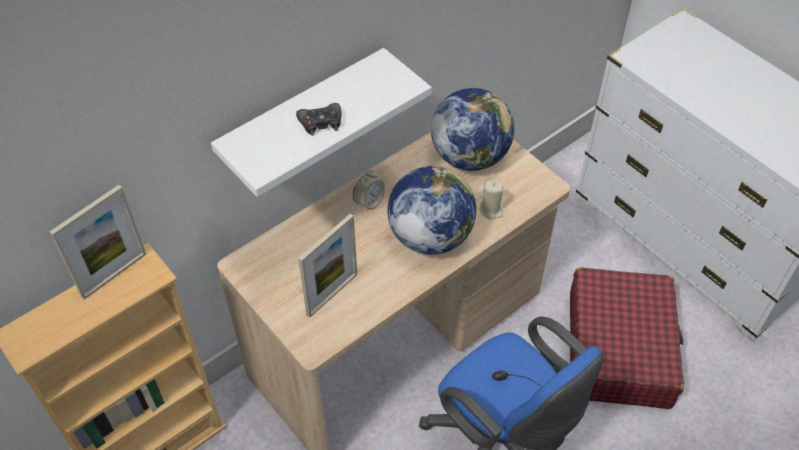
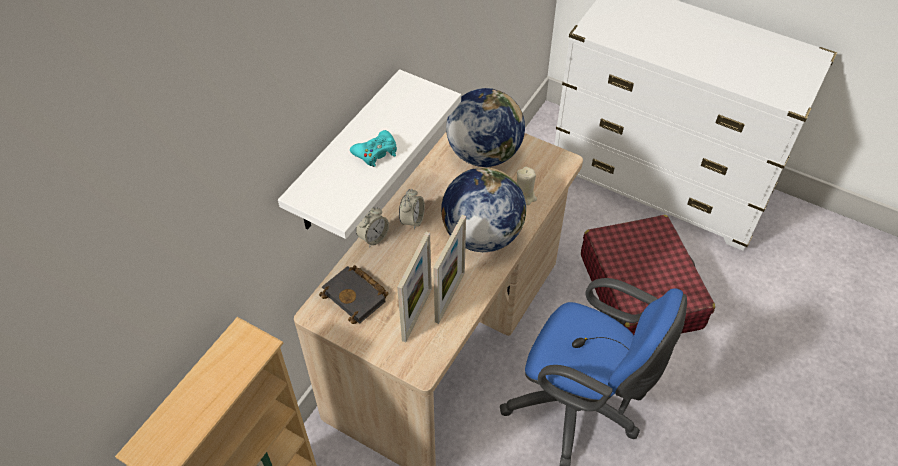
camera: 20 degrees left, 0 degrees up
(114, 275) = (218, 358): picture frame -> picture frame (450, 297)
(284, 260) = (357, 297): none -> black book
(321, 122) = (376, 152): black game controller -> turquoise game controller
(324, 208) = (373, 237): none -> alarm clock

